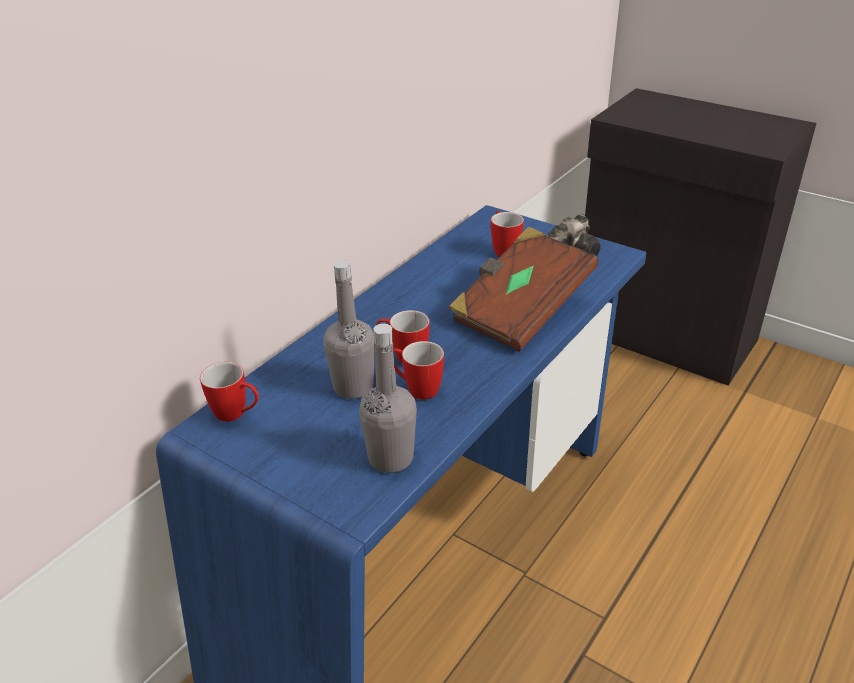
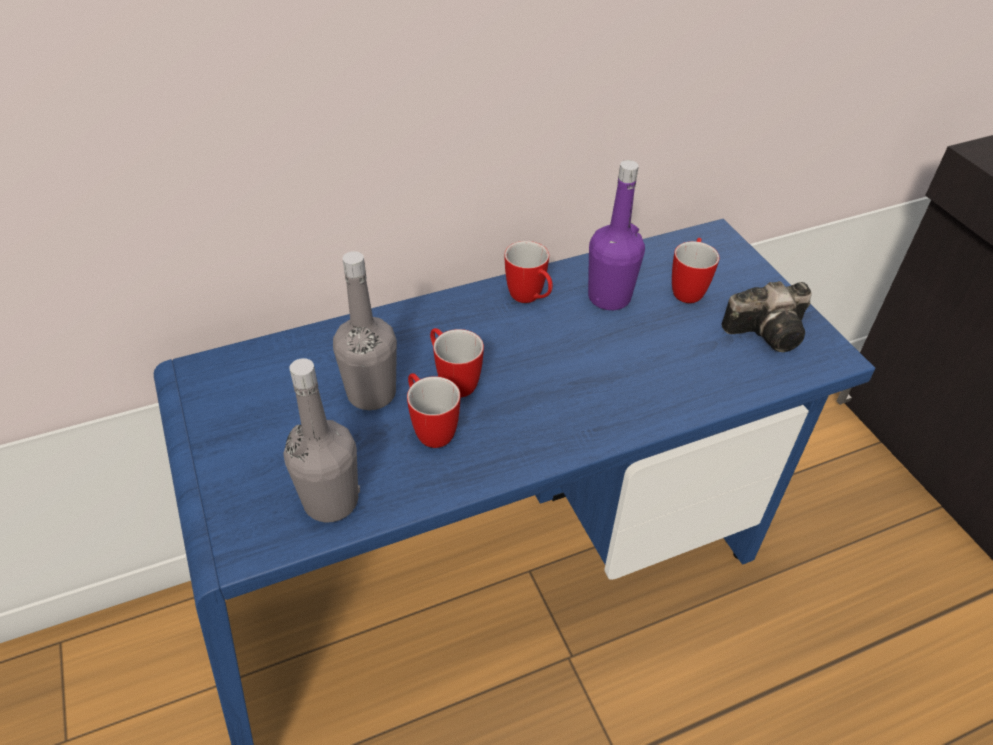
camera: 30 degrees right, 10 degrees up
(237, 415) = (240, 371): mug -> mug (530, 299)
(458, 272) = (609, 297): none -> purple bottle
(520, 310) = (634, 381): brown book -> none

